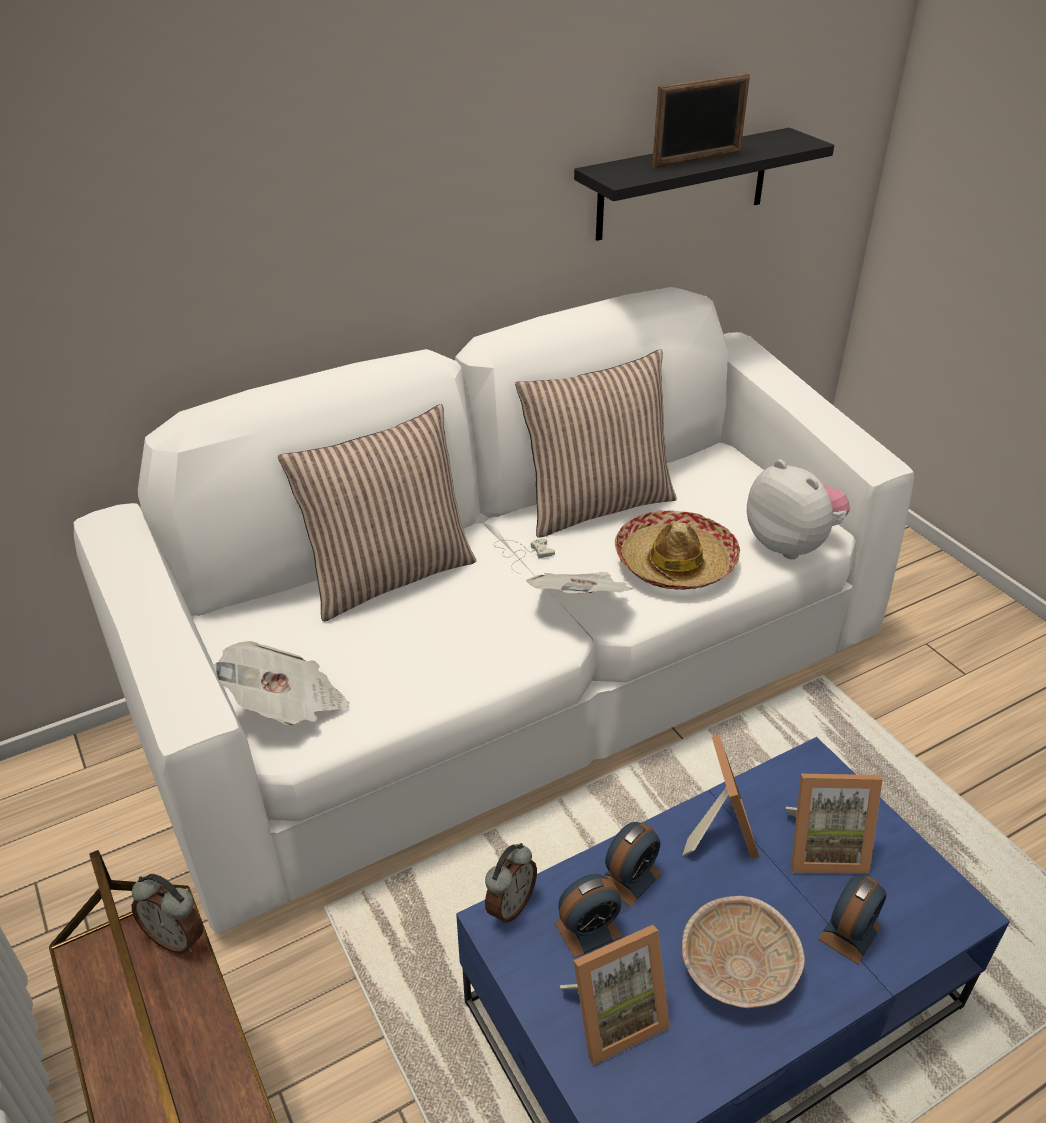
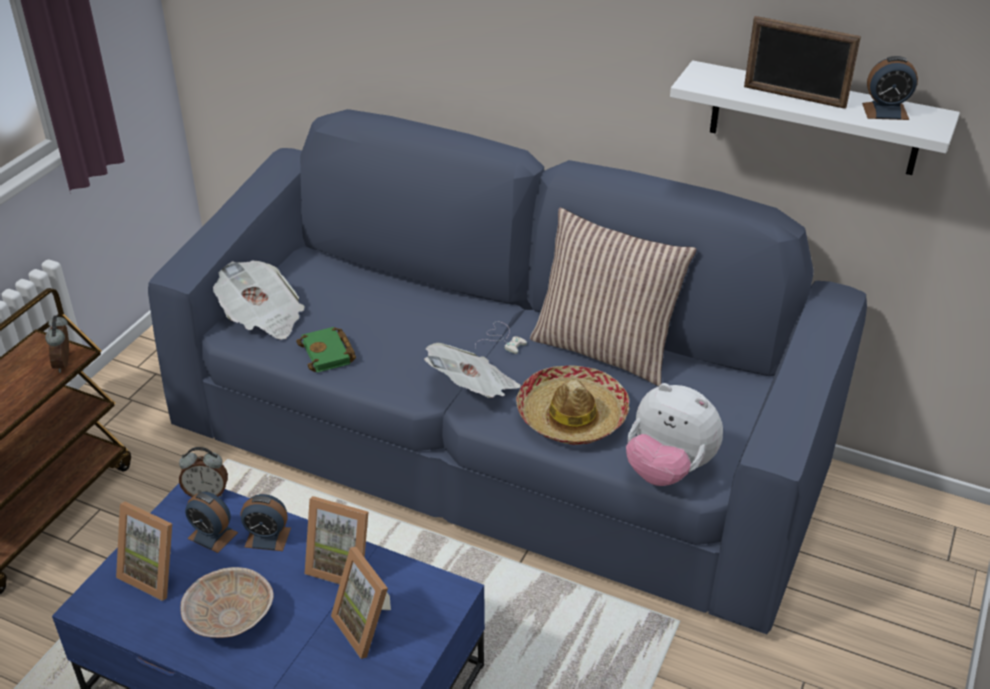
camera: 55 degrees right, 0 degrees up
(389, 575) = (420, 297): pillow -> none
(415, 679) = (329, 354): none -> green book
(521, 681) = (495, 449): white sofa -> blue sofa
(683, 184) = (814, 119): black shelf -> white shelf
(719, 830) = (342, 564): picture frame -> picture frame turned 60 degrees clockwise
(791, 544) = (668, 469): plush toy -> plush toy turned 105 degrees clockwise
(849, 932) = (299, 666): alarm clock -> alarm clock (885, 111)

